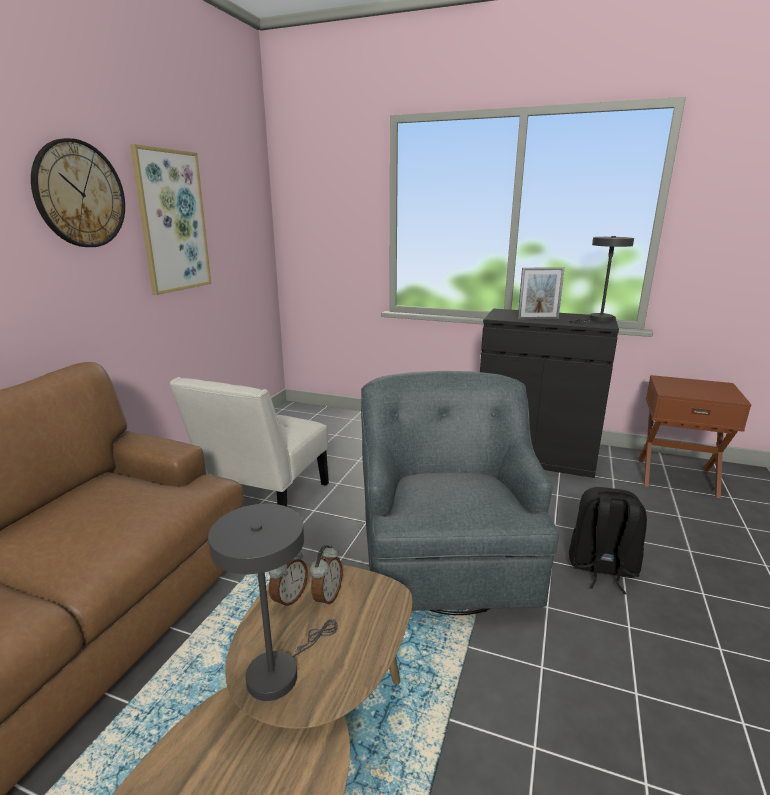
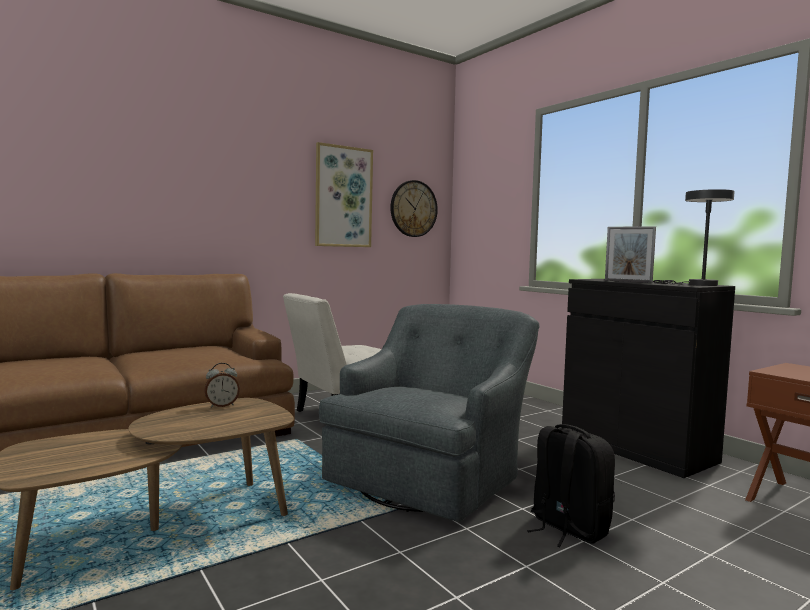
camera: 35 degrees right, 15 degrees down
(80, 194) = (271, 171): wall clock -> wall clock (413, 208)
(279, 671) = (166, 422): grey table lamp -> none
(326, 597) = (241, 410): alarm clock -> none

